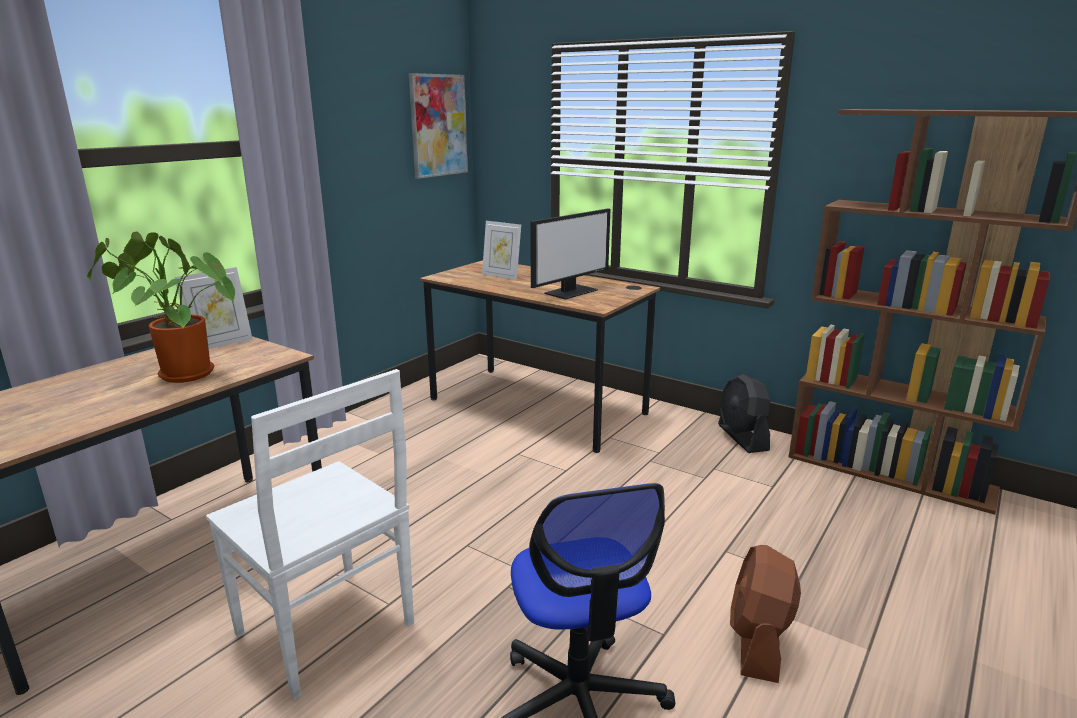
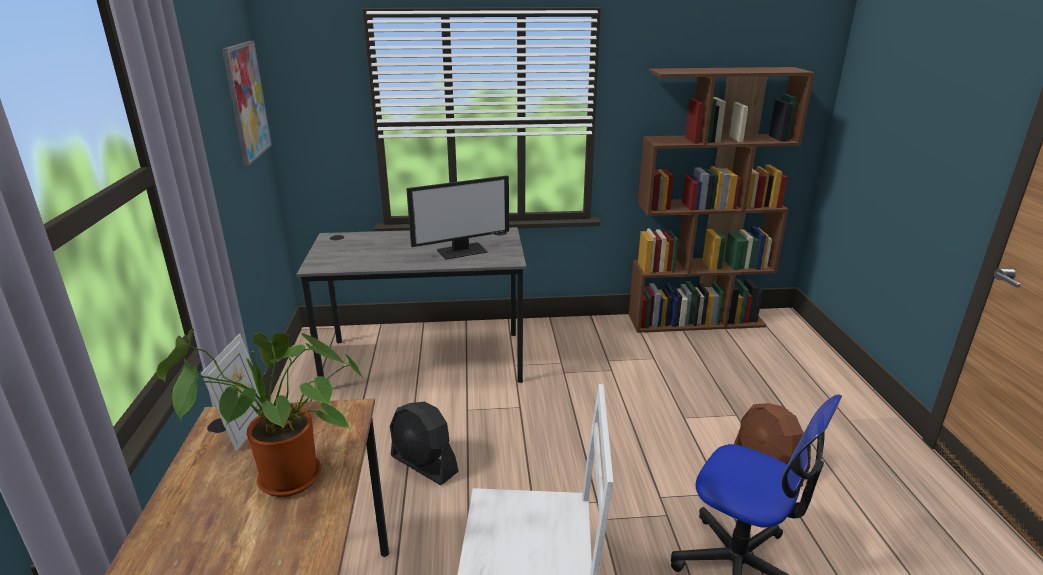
camera: 40 degrees left, 5 degrees up
(501, 276) = (373, 249): picture frame -> none
(537, 406) = (425, 360): brown desk -> grey desk
(570, 291) = (462, 250): monitor -> monitor turned 60 degrees clockwise
(742, 438) = (596, 328): black fan -> black fan (424, 464)

